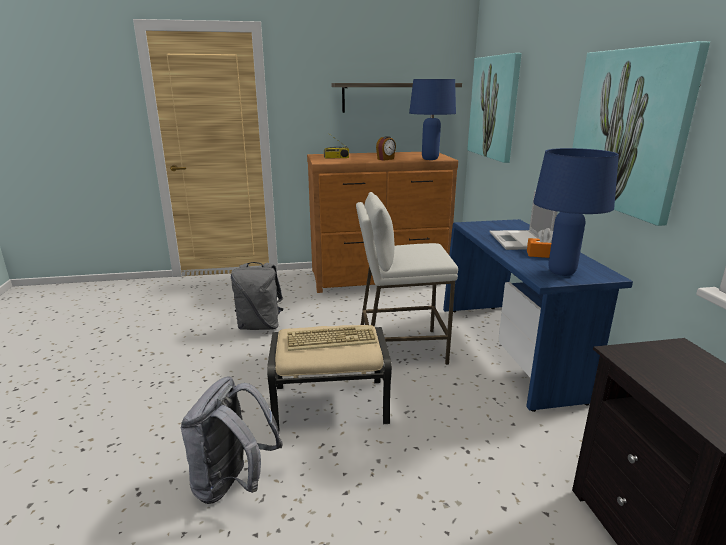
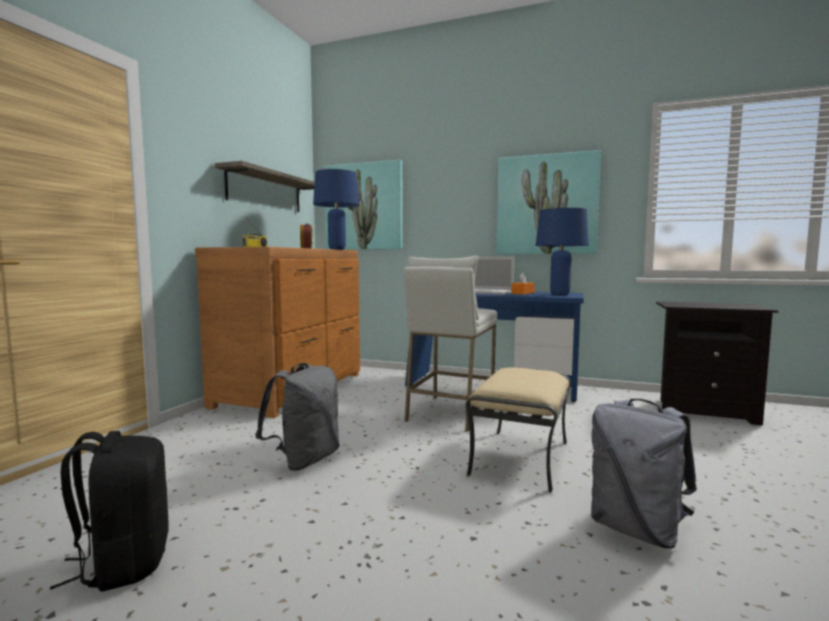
camera: 60 degrees left, 15 degrees down
(137, 328) = (124, 563): none -> black backpack
(332, 338) = (525, 376): keyboard -> none

